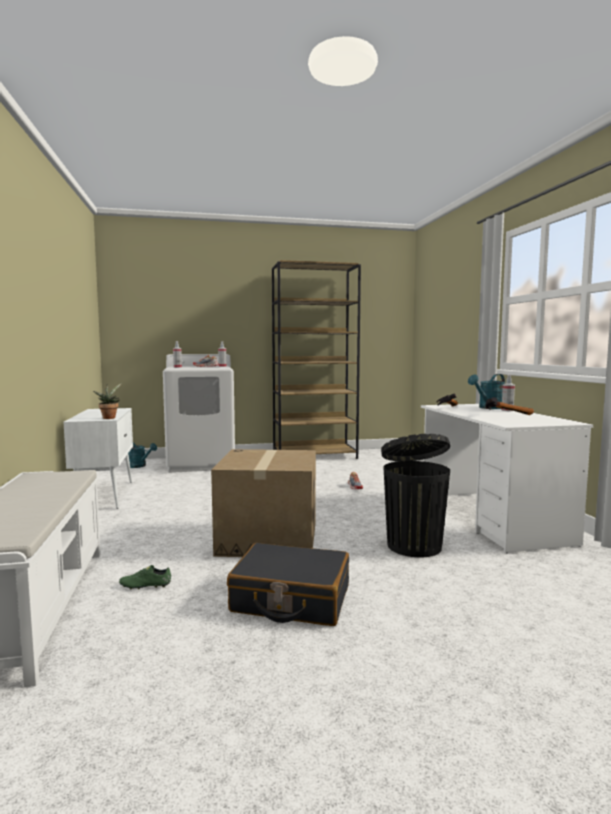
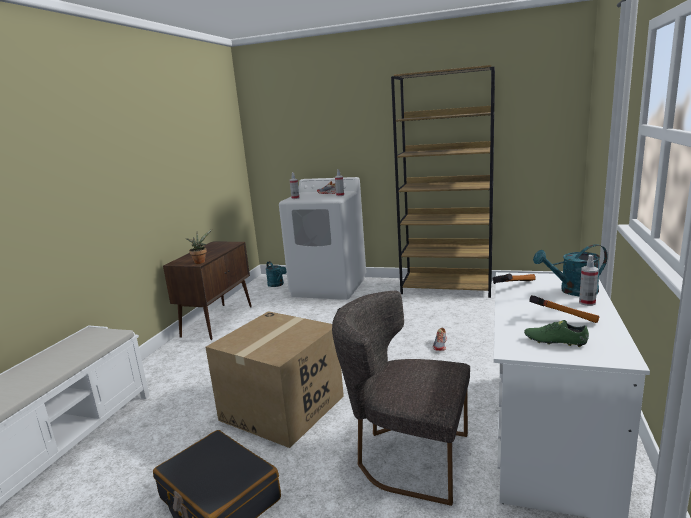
camera: 30 degrees right, 10 degrees up
(104, 495) = (218, 321): white cabinet -> brown cabinet
(145, 585) = (141, 443): green shoe -> green shoe (555, 341)
(413, 545) = (406, 457): black trash can -> grey chair

